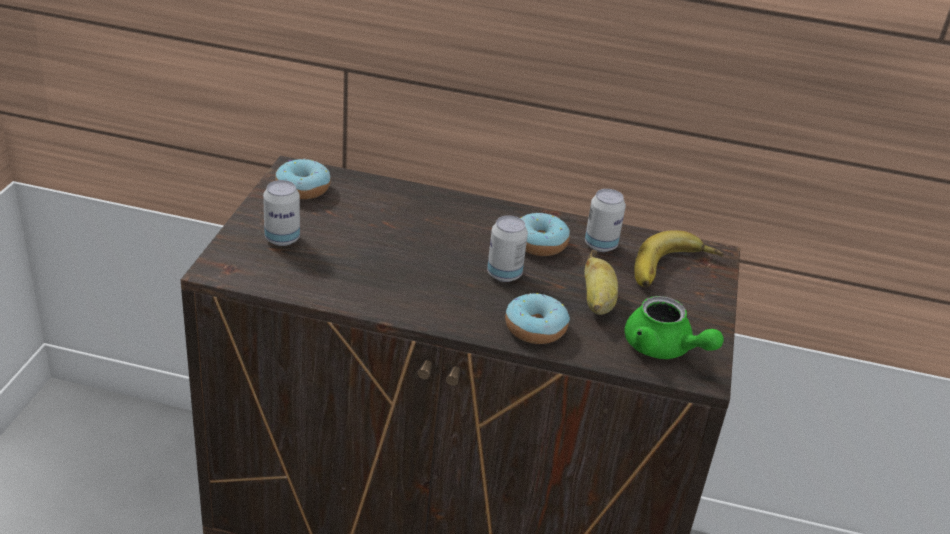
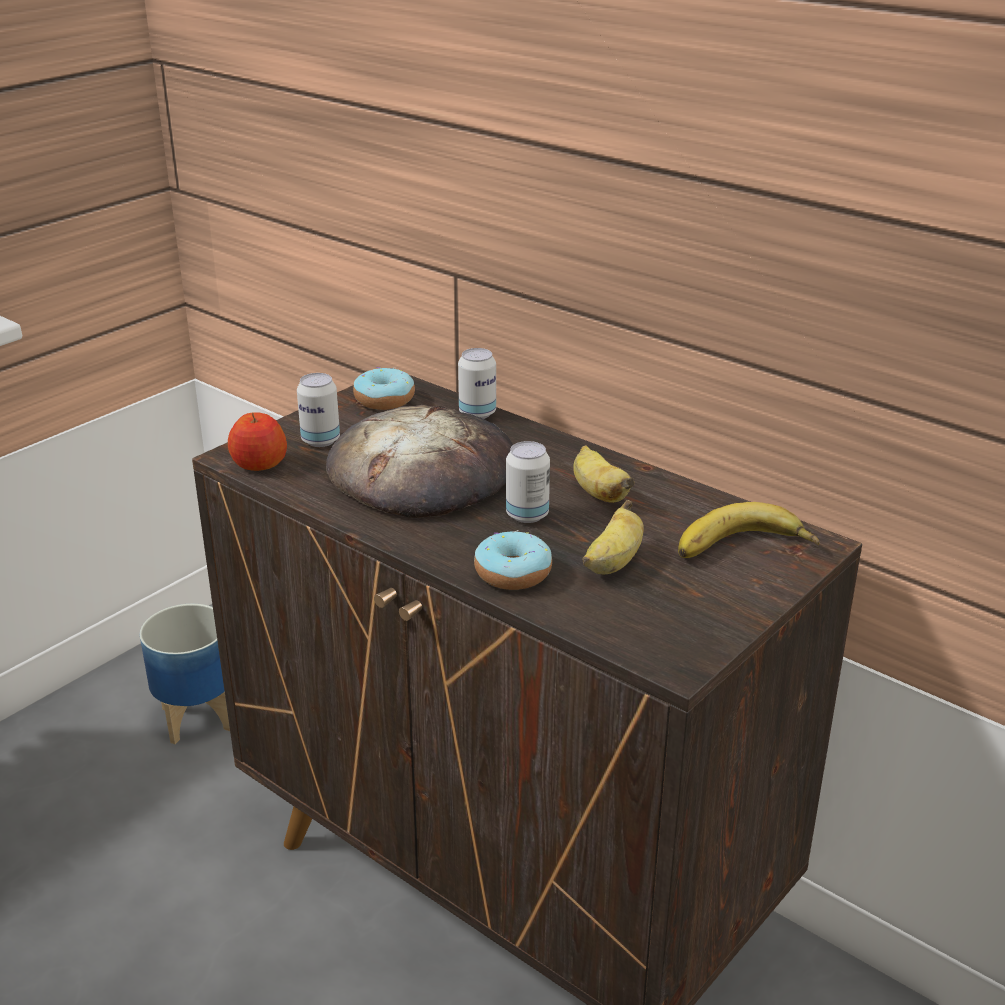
camera: 30 degrees right, 5 degrees down
(98, 496) = (197, 718): none -> planter
(248, 273) = (259, 464): none -> apple
(392, 252) = (422, 472): none -> bread
(539, 243) = (598, 493): donut -> banana
(600, 245) = (673, 508): can -> can (477, 413)
(664, 349) = (651, 627): green teapot -> none

